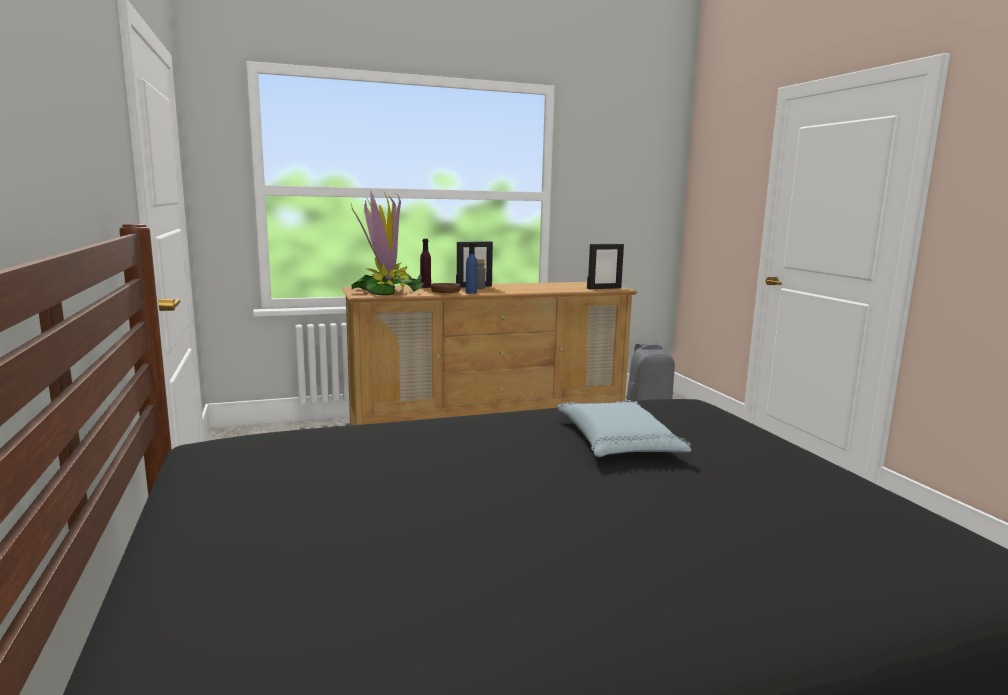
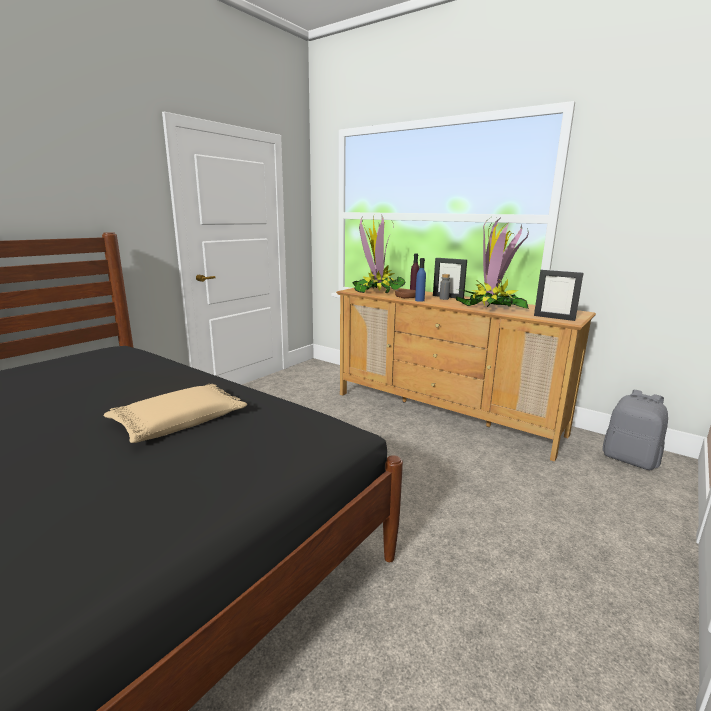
camera: 55 degrees right, 5 degrees up
(539, 288) = (490, 306): none -> potted plant
(617, 438) = (179, 418): blue pillow -> beige pillow

